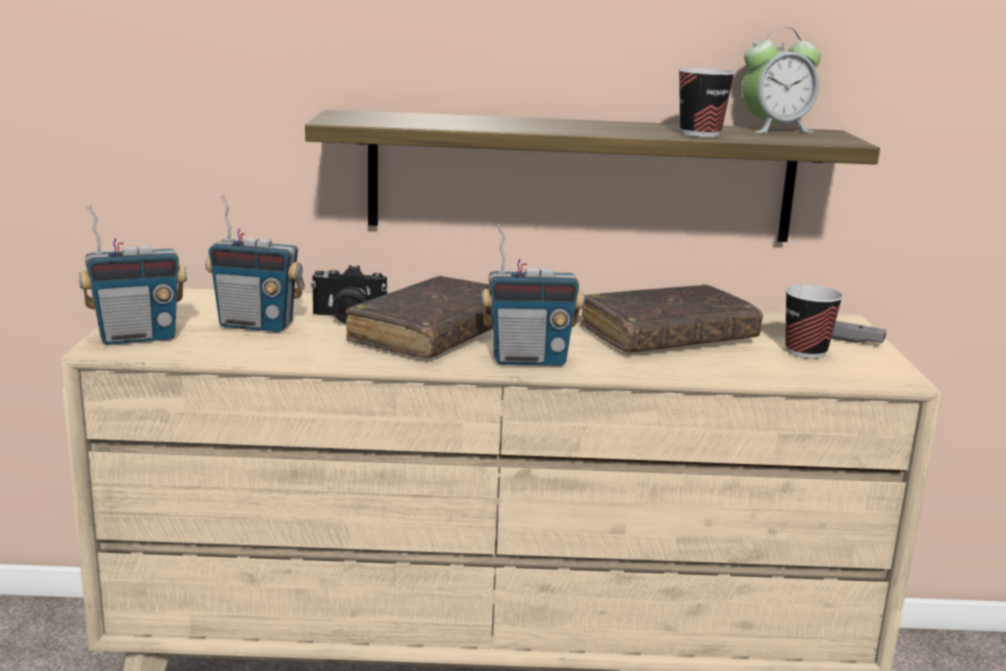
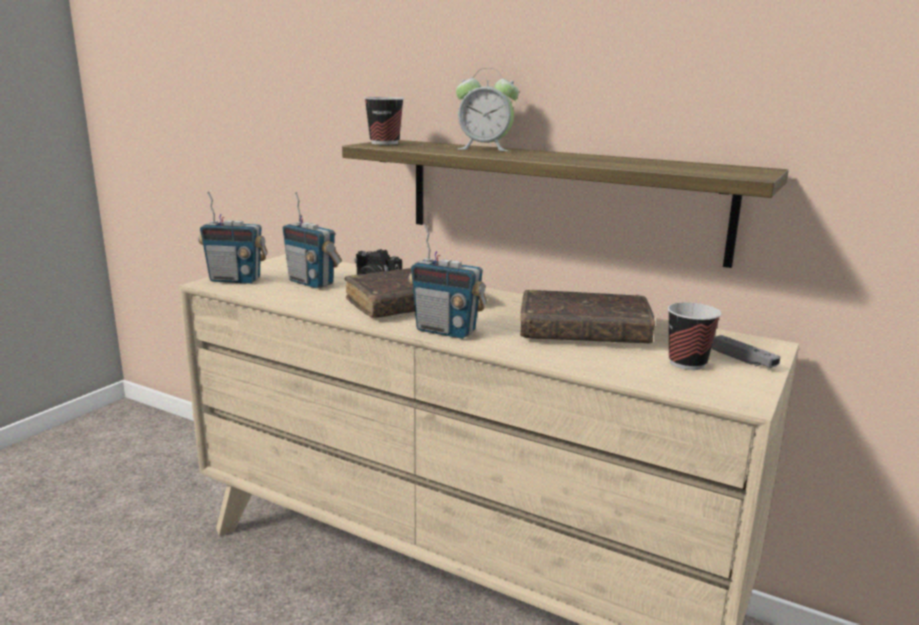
camera: 30 degrees right, 0 degrees up
(700, 134) = (623, 164): cup -> cup (384, 143)
(775, 129) = (711, 165): alarm clock -> alarm clock (485, 148)

